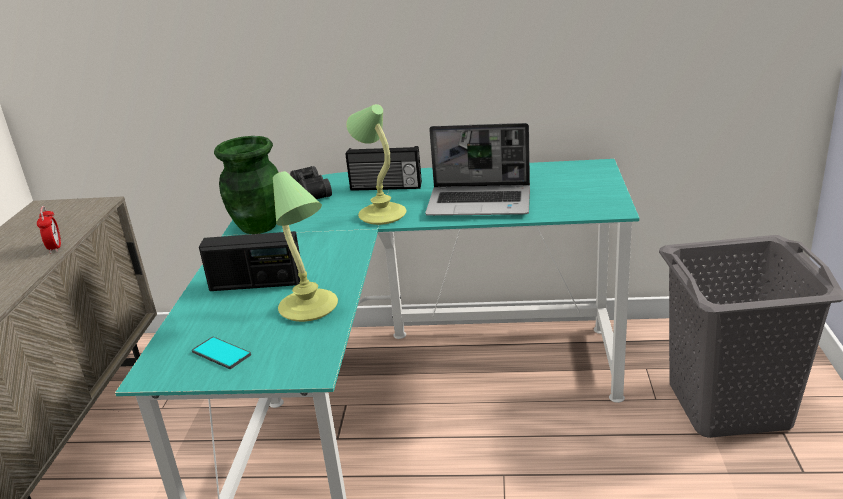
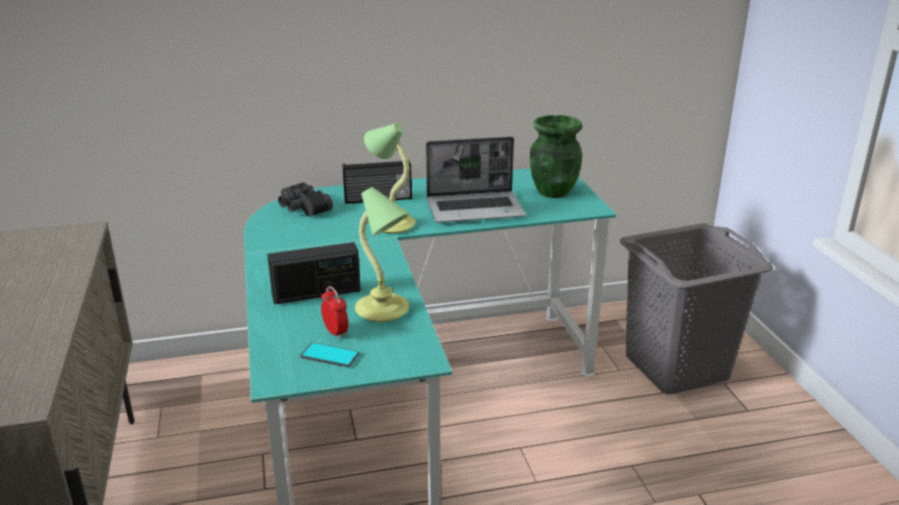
camera: 20 degrees left, 0 degrees up
(55, 248) = (73, 277): alarm clock -> alarm clock (335, 332)
(258, 226) = (277, 242): green vase -> green vase (552, 192)

